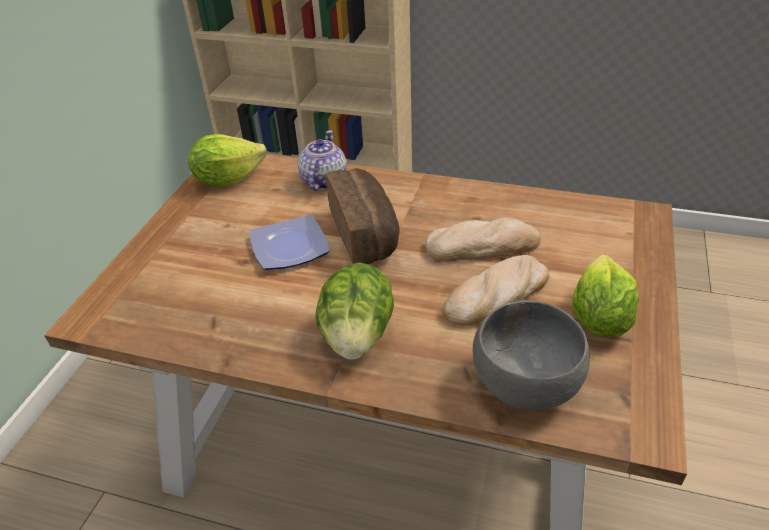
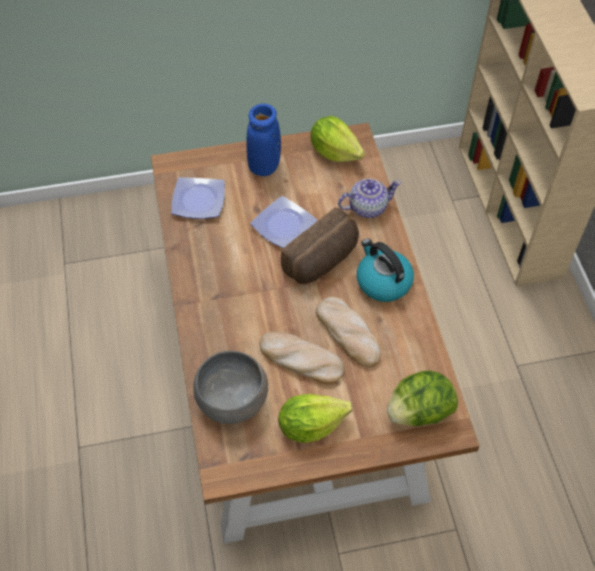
camera: 60 degrees right, 15 degrees up
(175, 311) = (197, 201): none -> plate
(186, 235) = (264, 166): none -> blue vase
(357, 336) = (225, 300): lettuce -> lettuce (419, 411)
(429, 201) = (382, 282): none -> kettle

